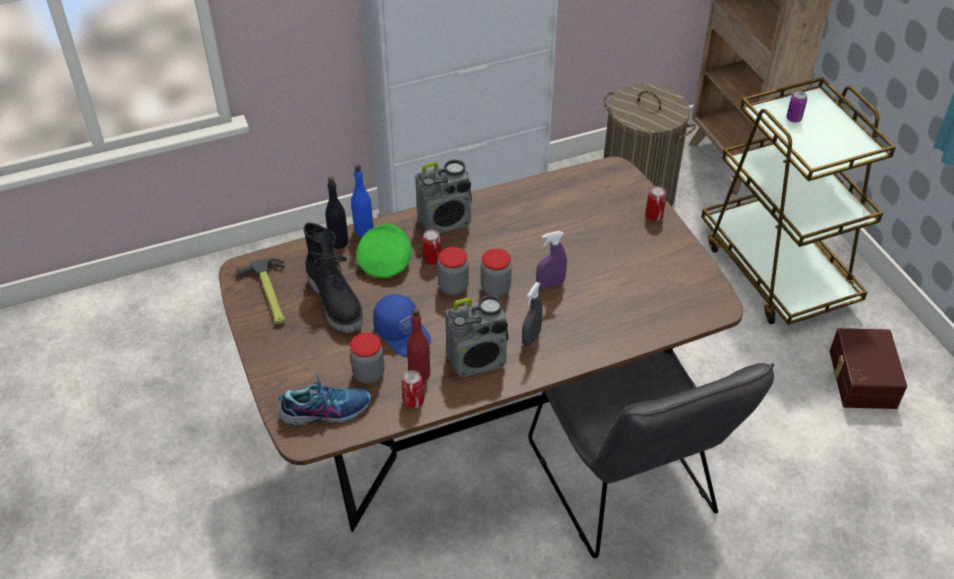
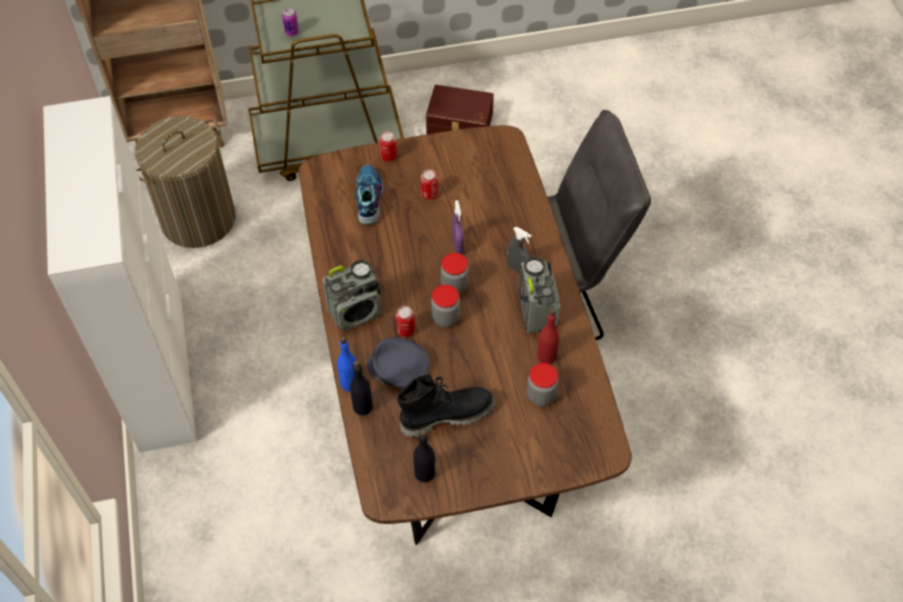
camera: 80 degrees left, 10 degrees up
(270, 295) = (425, 473): hammer -> black bottle
(326, 410) = (578, 433): shoe -> shoe (368, 198)
(384, 260) = (398, 369): green cap -> grey cap
(403, 333) = (496, 363): blue cap -> none
(413, 401) = (576, 364): can -> can (429, 194)
(445, 221) = (355, 312): radio -> radio turned 75 degrees clockwise

